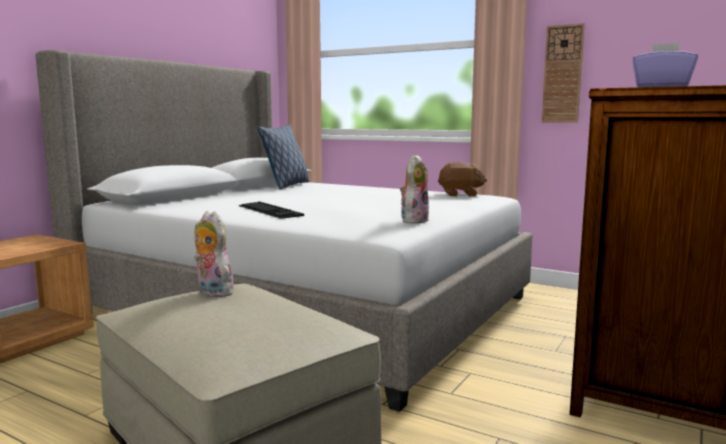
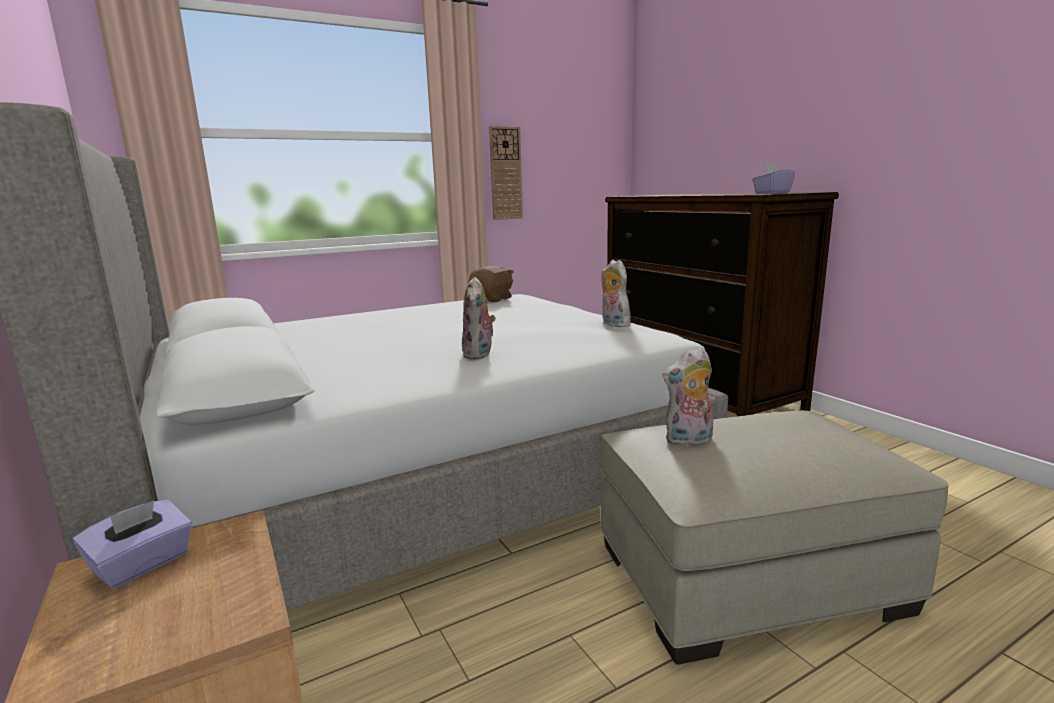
camera: 60 degrees left, 5 degrees up
(34, 241) = (143, 565): none -> purple tissue box
(269, 210) = (479, 355): keyboard -> plush toy
(286, 186) = (280, 333): pillow -> none

